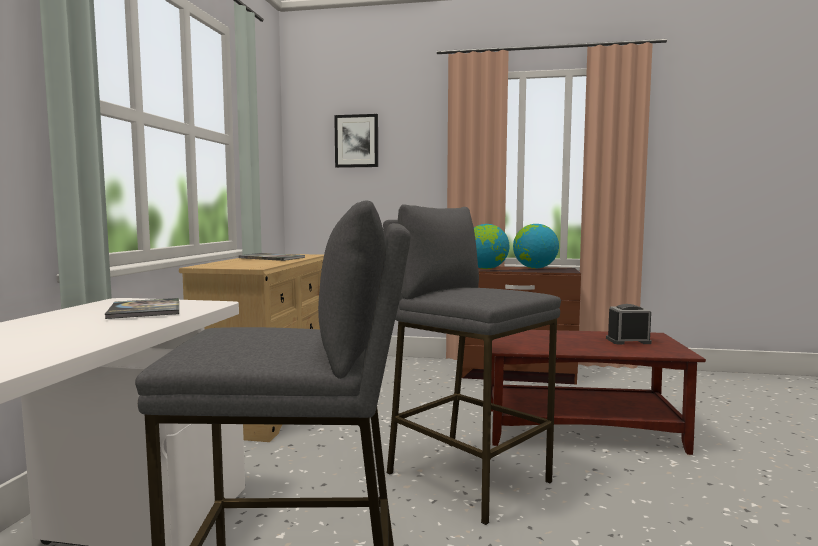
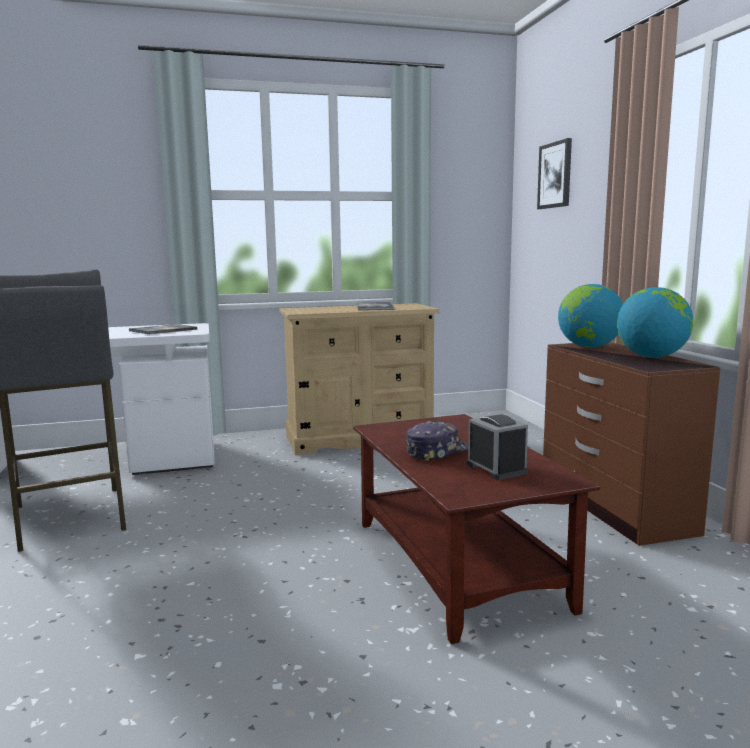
camera: 65 degrees right, 5 degrees up
(467, 477) = (283, 526): grey stool -> none
(584, 345) = (437, 452): none -> cap

